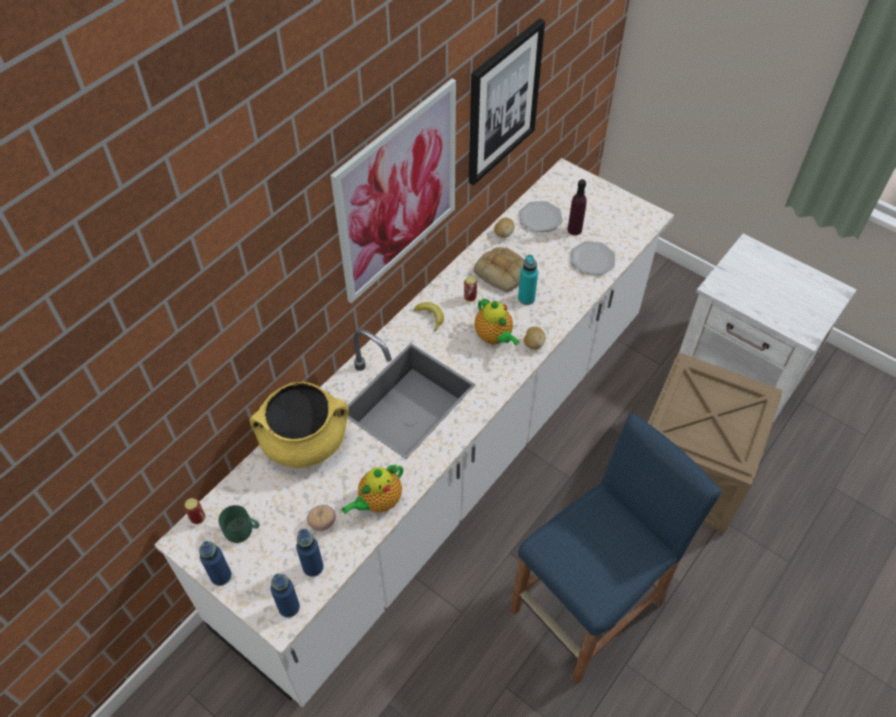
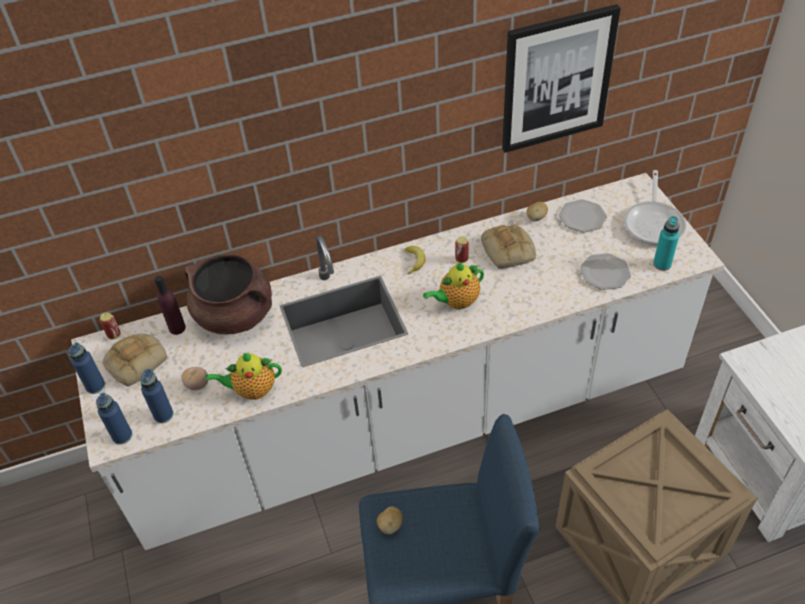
camera: 35 degrees right, 5 degrees down
(242, 531) = (136, 360): green mug -> bread
(305, 441) = (235, 315): yellow cooking pot -> brown cooking pot
(398, 193) = (397, 122): picture -> none
(494, 337) = (457, 302): teapot -> teapot turned 60 degrees clockwise
(526, 298) = (513, 281): turquoise bottle -> turquoise bottle (662, 264)
(533, 344) = (488, 322): potato -> potato (390, 525)
(574, 230) = (608, 240): purple bottle -> purple bottle (177, 328)
(598, 200) = (654, 222): none -> frying pan

